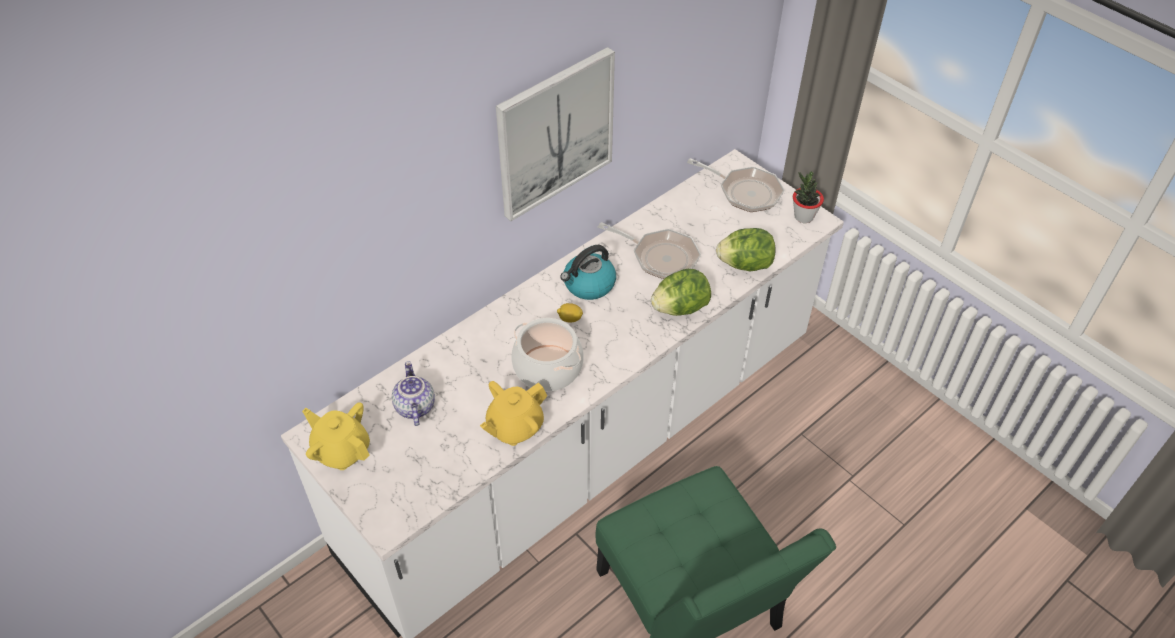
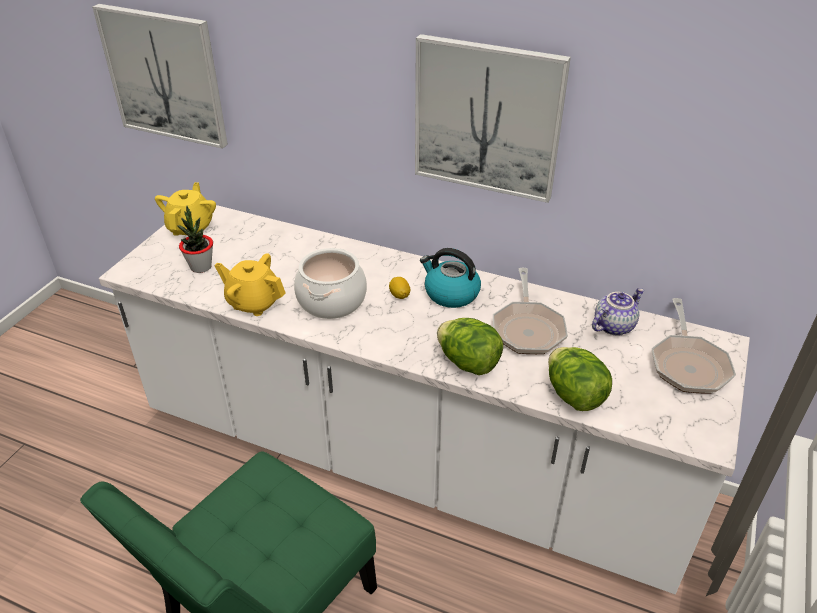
camera: 65 degrees right, 10 degrees down
(221, 337) = (165, 76): none -> picture
(414, 406) = (250, 245): teapot -> teapot (613, 325)
(803, 217) = (701, 426): potted plant -> potted plant (201, 267)

